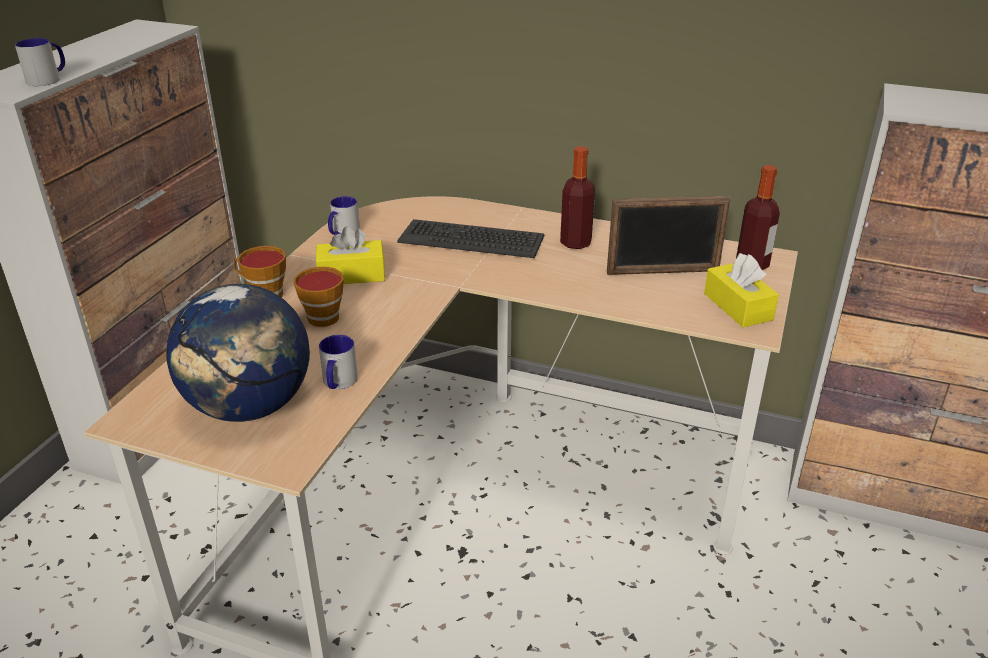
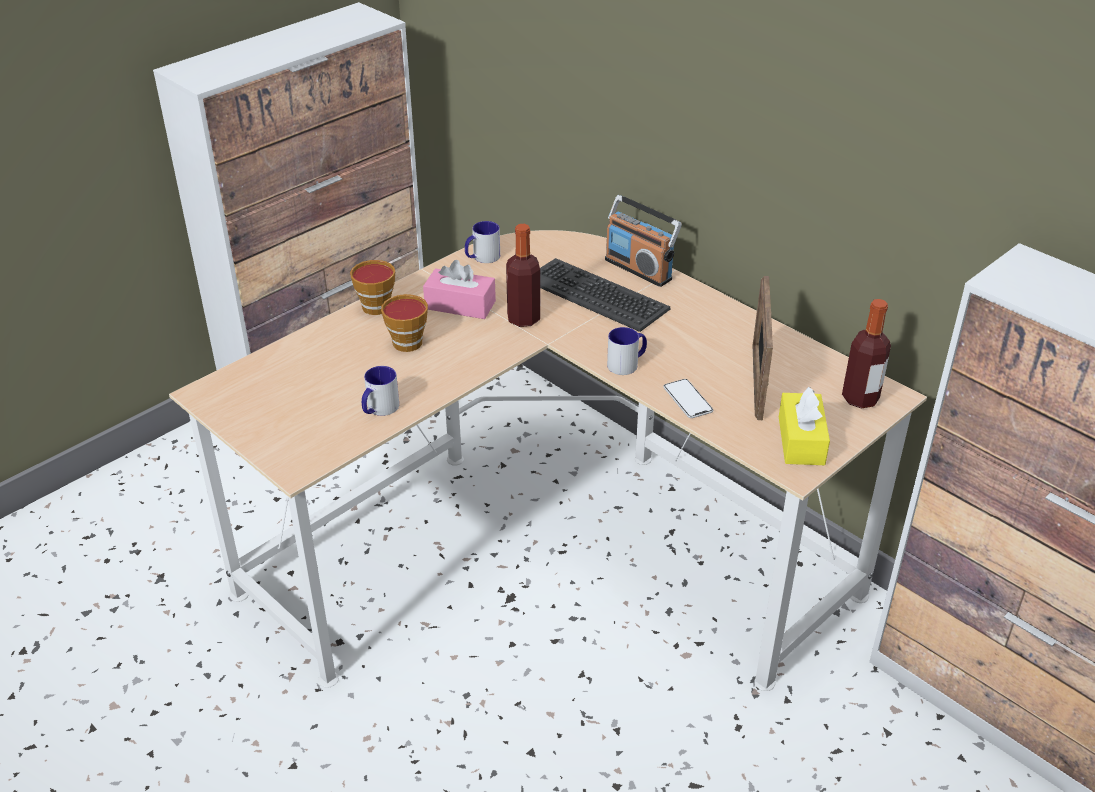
camera: 25 degrees right, 5 degrees up
(48, 79) = (239, 70): mug -> mug (627, 364)
(250, 407) = (298, 409): globe -> none
(351, 275) = (460, 305): yellow tissue box -> pink tissue box
(491, 213) = (639, 269): none -> radio
(575, 243) = (696, 325): bottle -> bottle (523, 319)
(619, 300) = (687, 399): none -> phone
(663, 272) = (757, 381): picture frame -> picture frame turned 75 degrees clockwise

